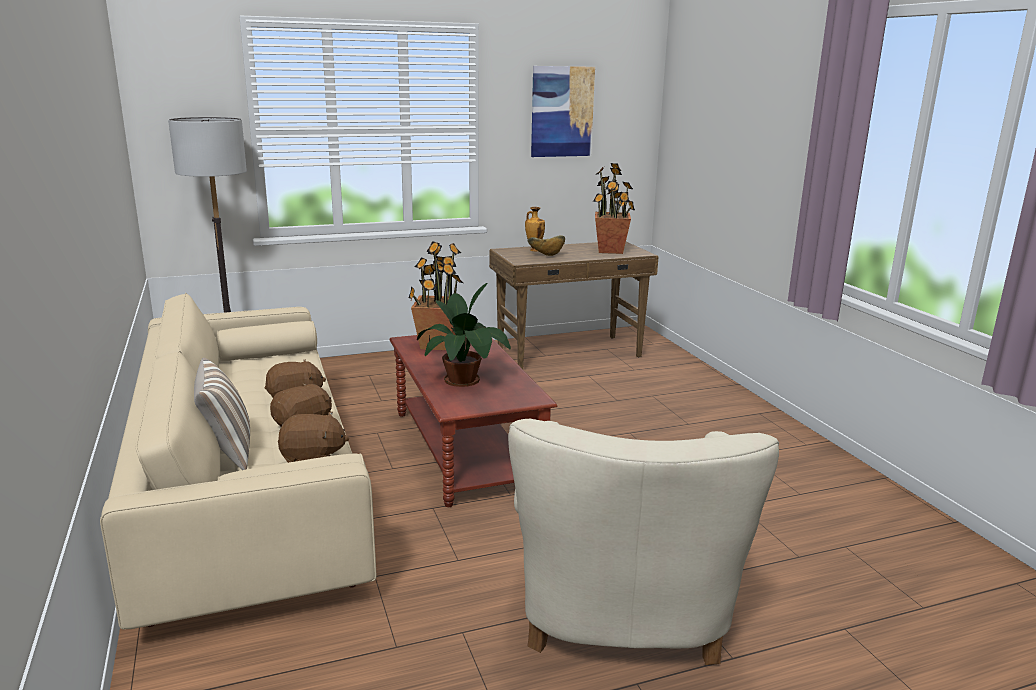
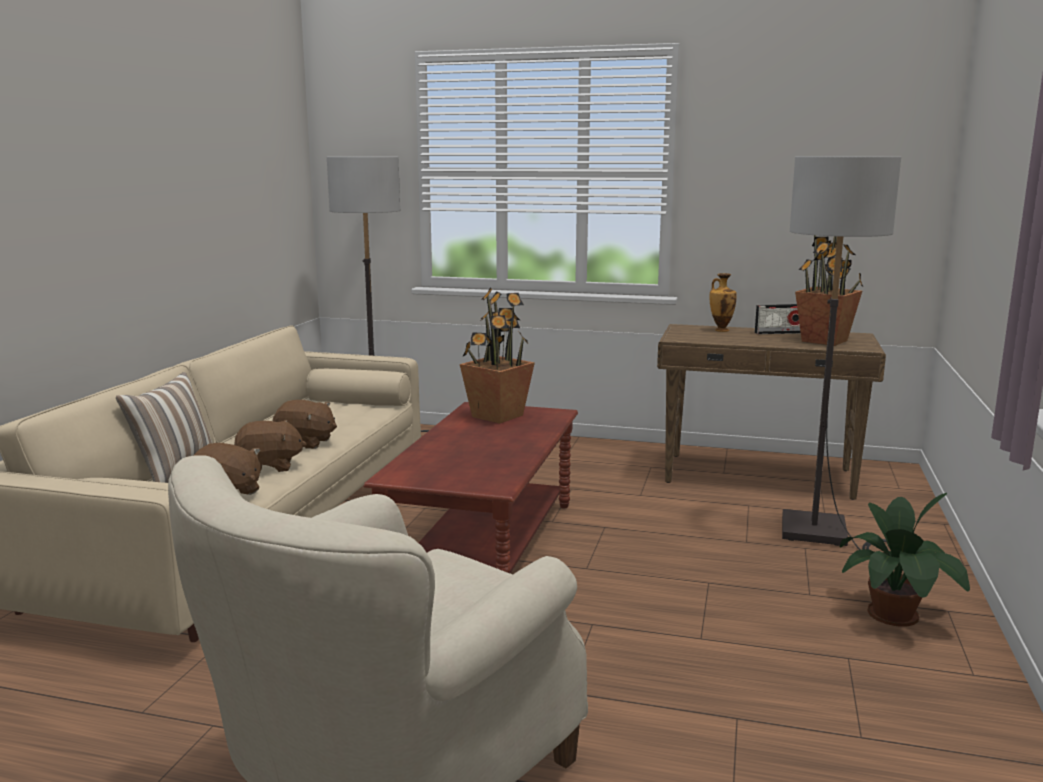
camera: 35 degrees right, 5 degrees down
(465, 380) = (458, 453): potted plant -> potted plant (897, 616)
(546, 255) = (724, 336): bowl -> none
(562, 112) = (793, 152): picture -> none
(573, 247) = (779, 333): none -> radio
(660, 385) = (835, 538): none -> floor lamp

